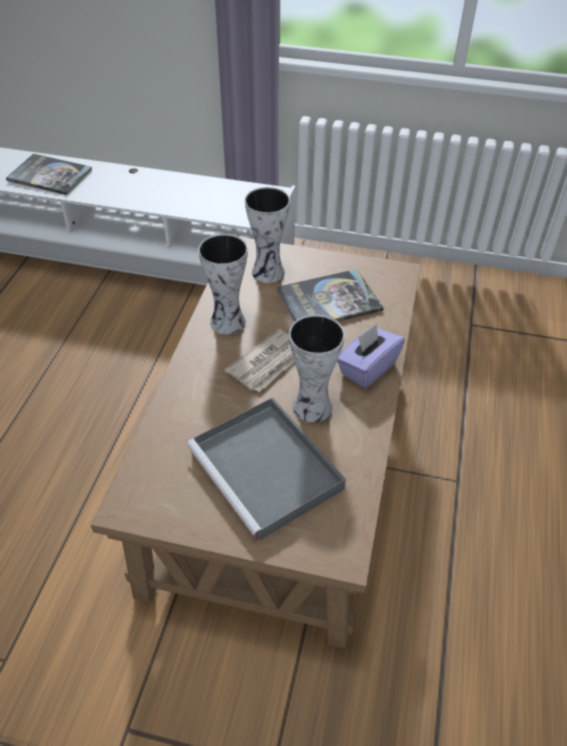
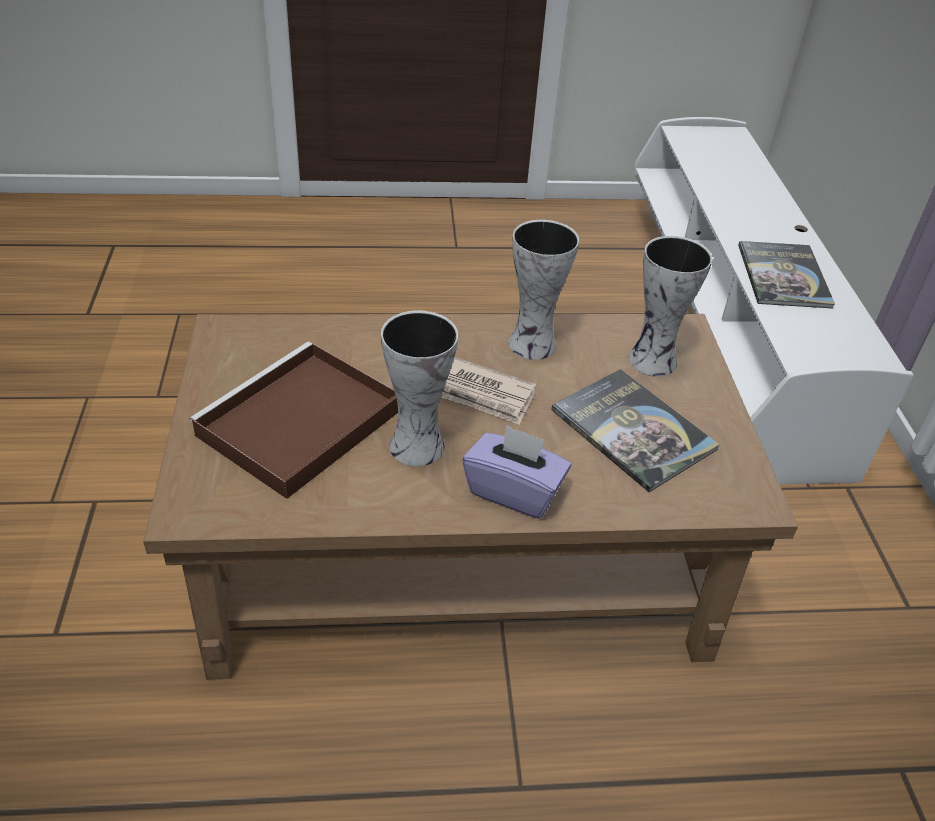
camera: 70 degrees right, 5 degrees down
(50, 175) = (731, 175): book -> book (783, 276)
(268, 471) = (297, 425): grey tray -> brown tray

